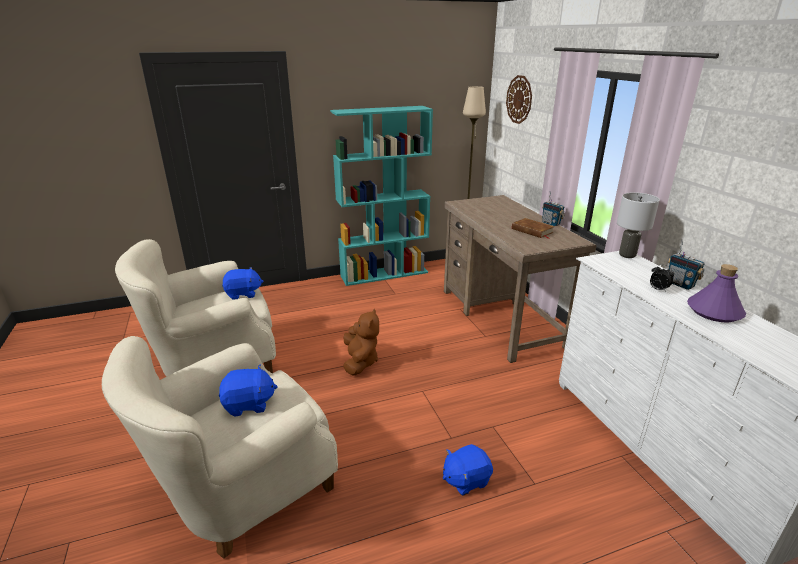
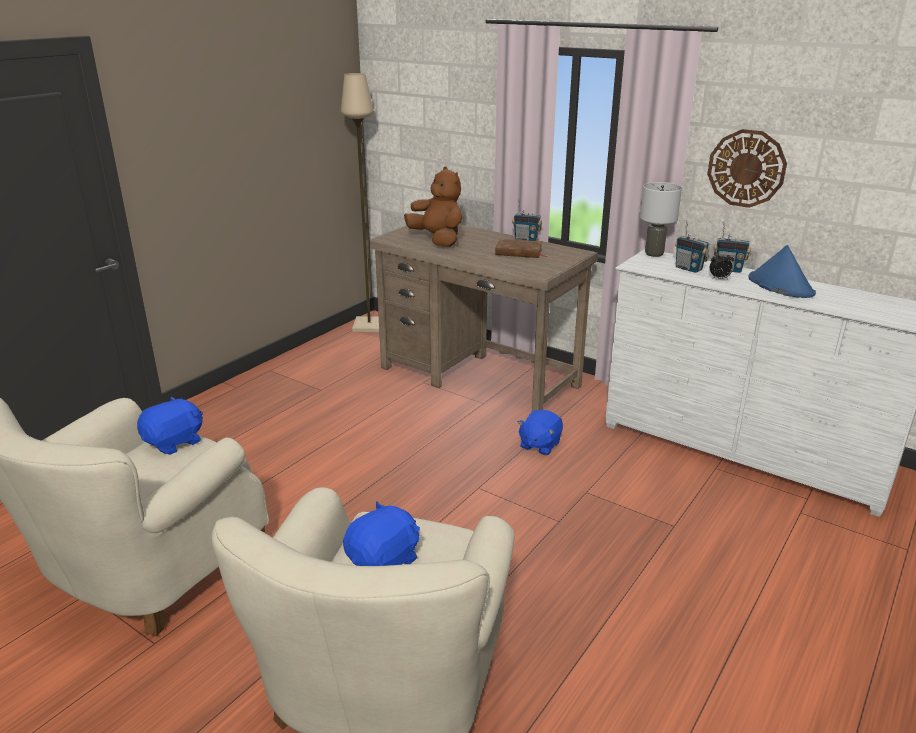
camera: 35 degrees left, 0 degrees up
(360, 362) = (368, 486): brown plush toy -> brown plush toy (437, 240)
(384, 274) = (277, 369): turquoise bookcase -> none
(466, 479) = (614, 553): blue plush toy -> blue plush toy (539, 445)
(519, 99) = (421, 87): wall clock -> wall clock (746, 168)
(641, 274) = (689, 269): none -> radio
(713, 311) = (780, 286): purple bottle -> blue hat

